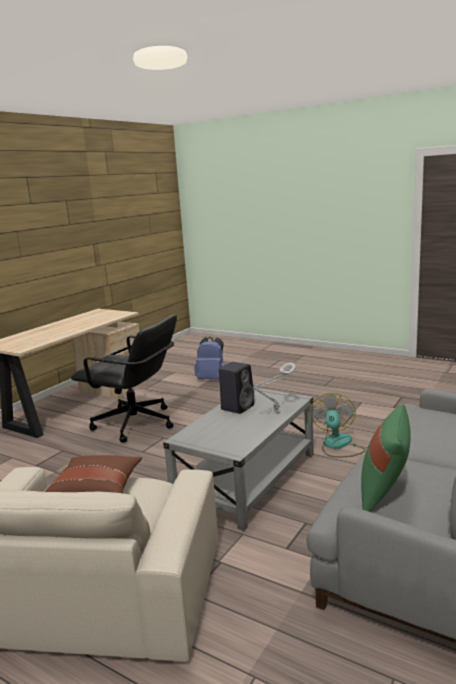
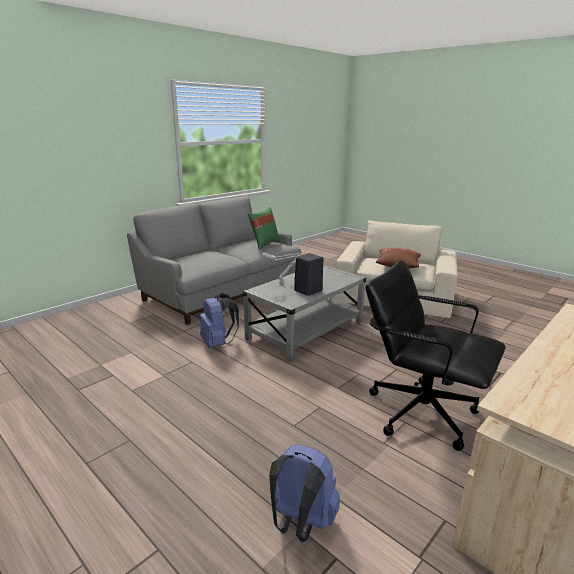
camera: 170 degrees left, 5 degrees up
(337, 446) = (218, 343): fan -> blue backpack

